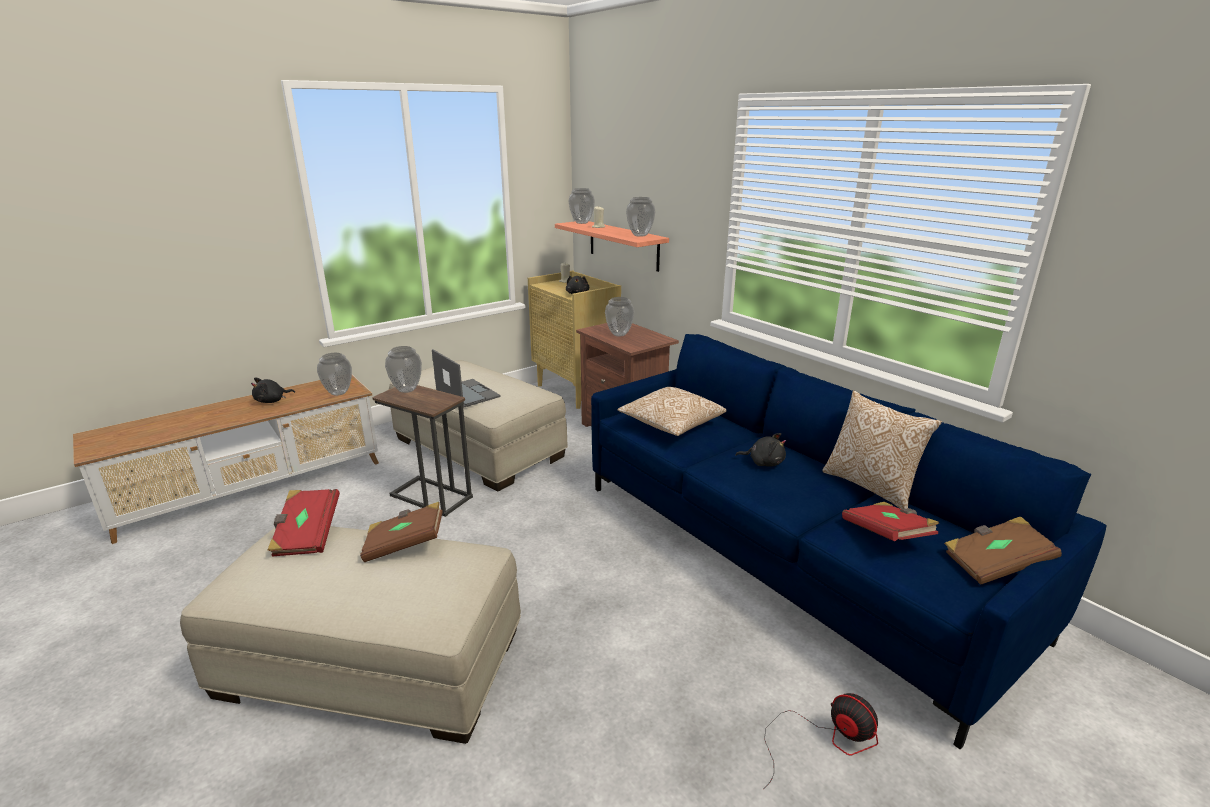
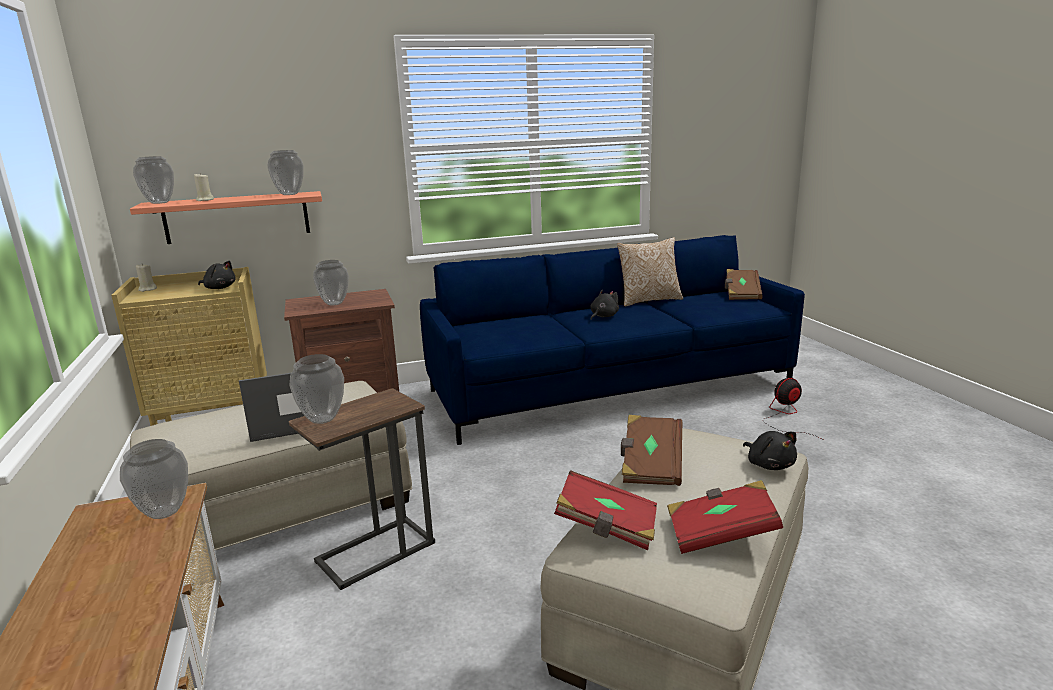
camera: 70 degrees left, 5 degrees down
(272, 401) = (95, 587): black plush toy -> black plush toy (769, 464)
(671, 424) = (515, 332): pillow -> none
(886, 535) = (708, 306): red book -> red book (720, 534)

